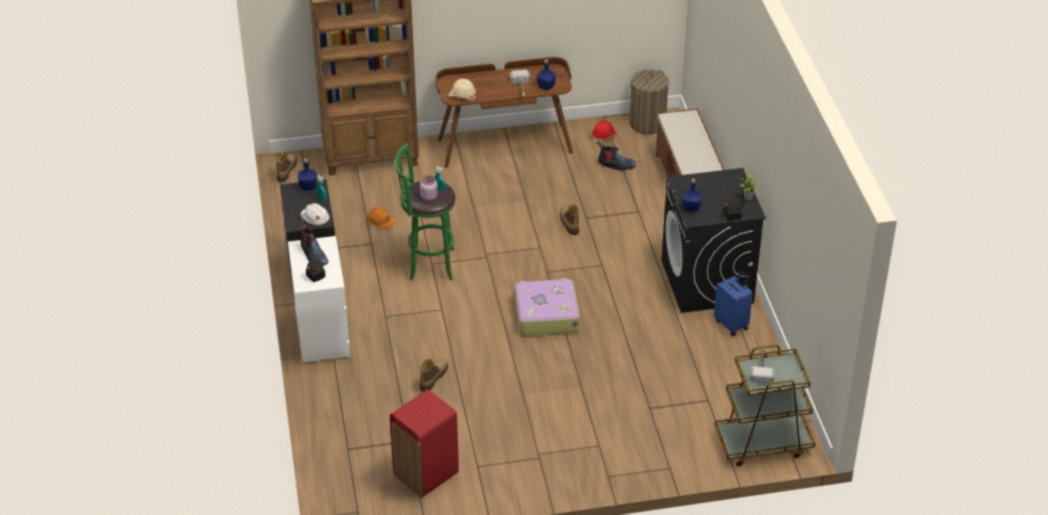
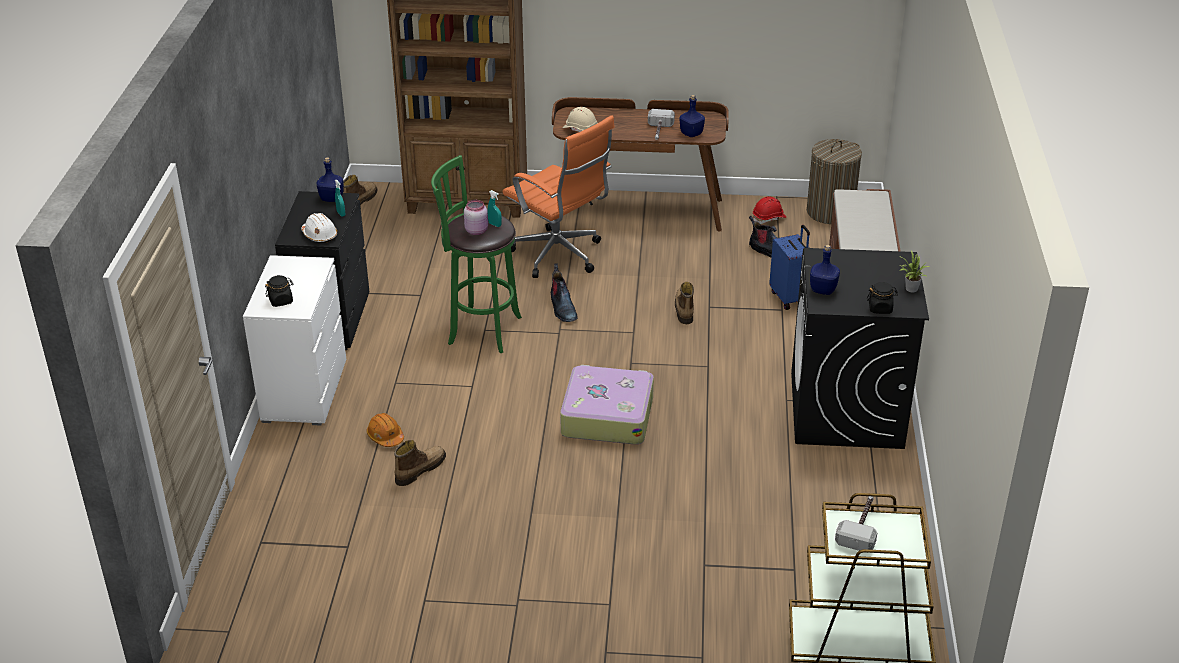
camera: 15 degrees right, 5 degrees down
(313, 254) = (292, 275): boot -> boot (562, 308)
(380, 222) = (444, 272): orange hard hat -> orange hard hat (385, 436)
(425, 474) = (347, 597): red trash can -> none
(461, 194) = (560, 256): none -> orange office chair
(732, 324) = (864, 471): blue suitcase -> blue suitcase (790, 298)

